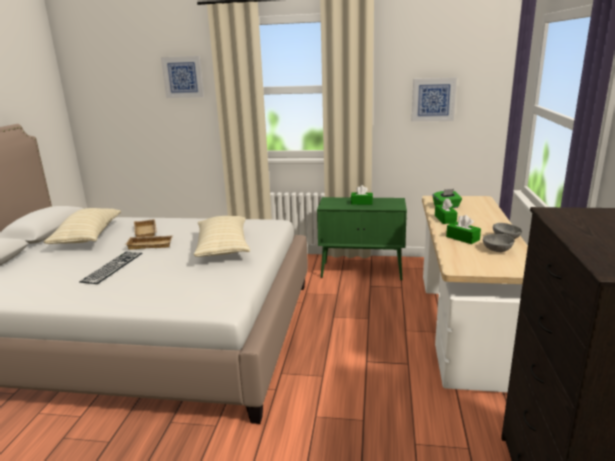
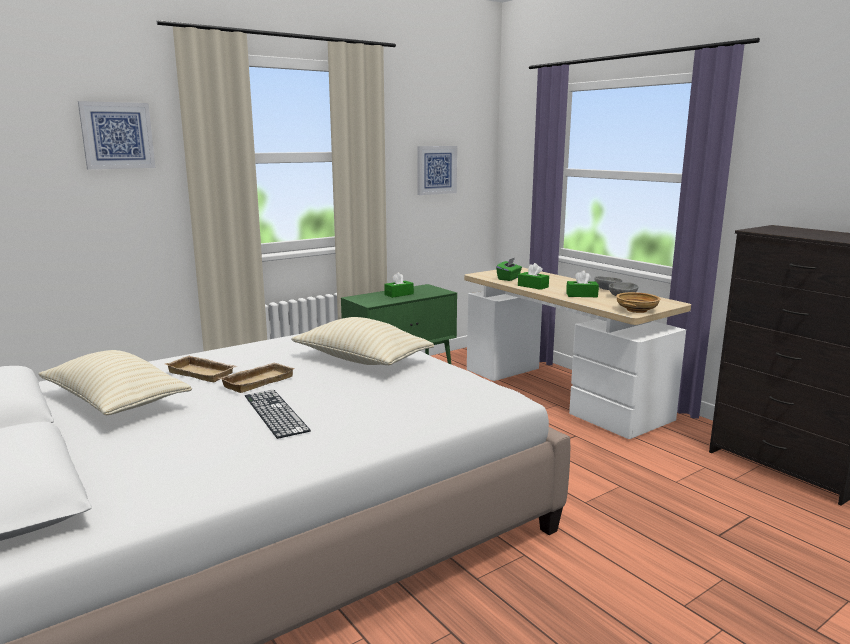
camera: 45 degrees left, 5 degrees down
(468, 267) = (636, 310): none -> beige bowl

